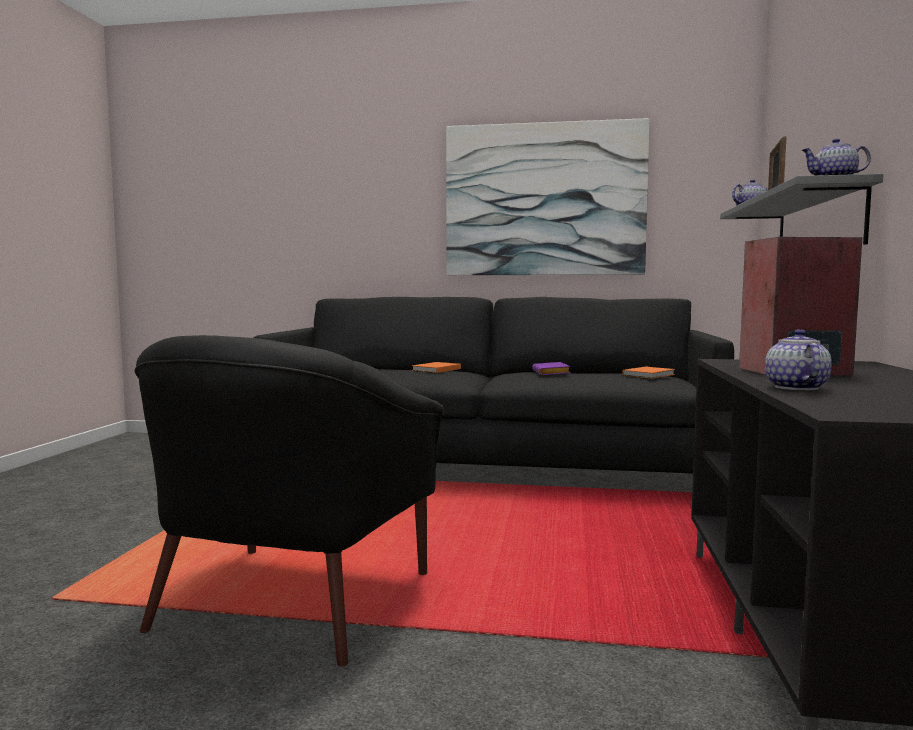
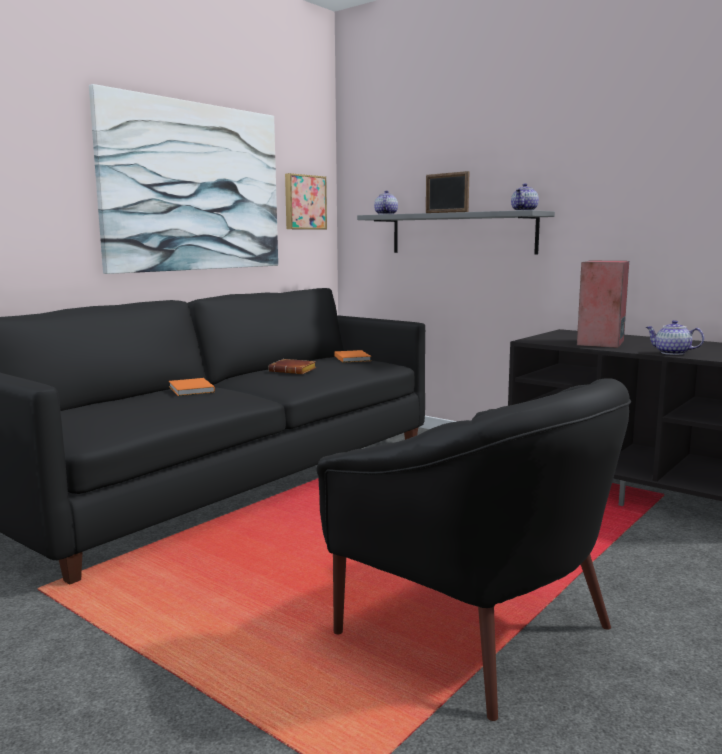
camera: 60 degrees left, 5 degrees up
(552, 373) = (294, 371): purple book -> brown book
(697, 206) = (304, 202): none -> picture

